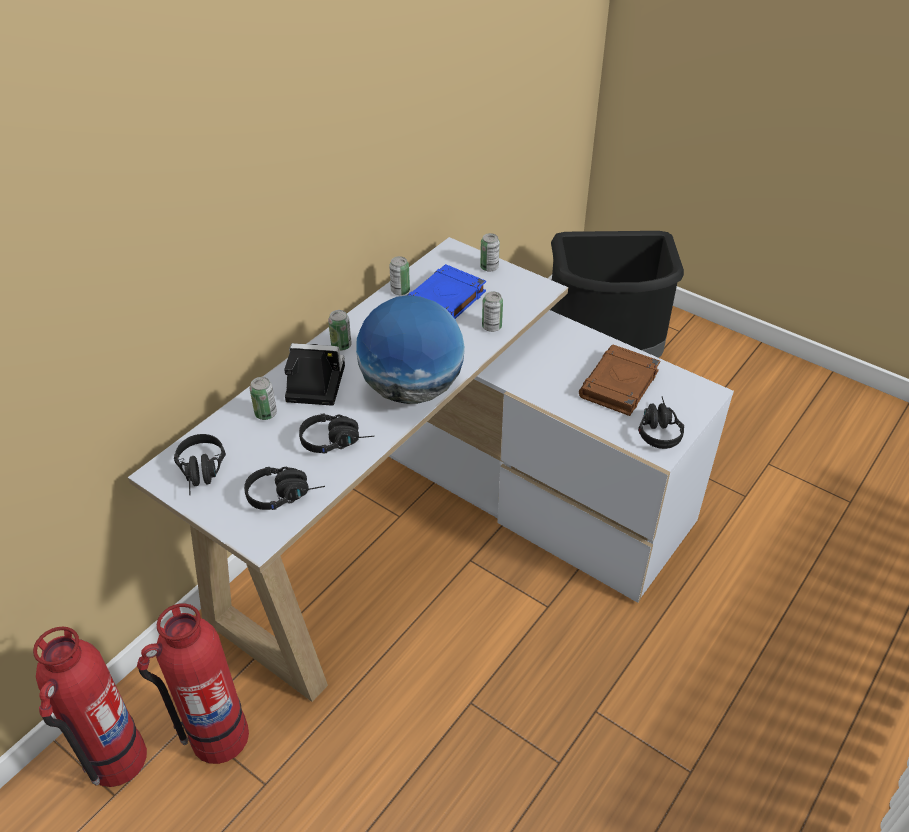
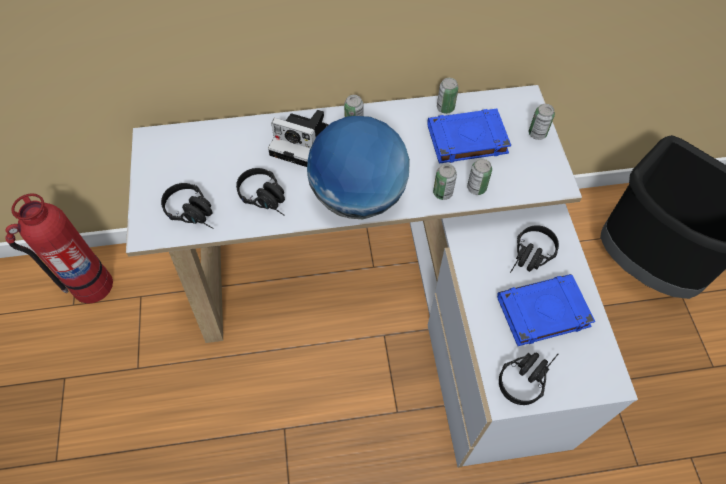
camera: 45 degrees right, 15 degrees up
(202, 473) = (169, 158): black headphones -> black headphones (530, 258)
(218, 736) = (144, 318): fire extinguisher -> none
(266, 414) = (250, 143): can -> can (442, 193)
(312, 384) = (302, 142): camera -> camera turned 150 degrees clockwise
(619, 385) = (542, 312): brown book -> blue book

